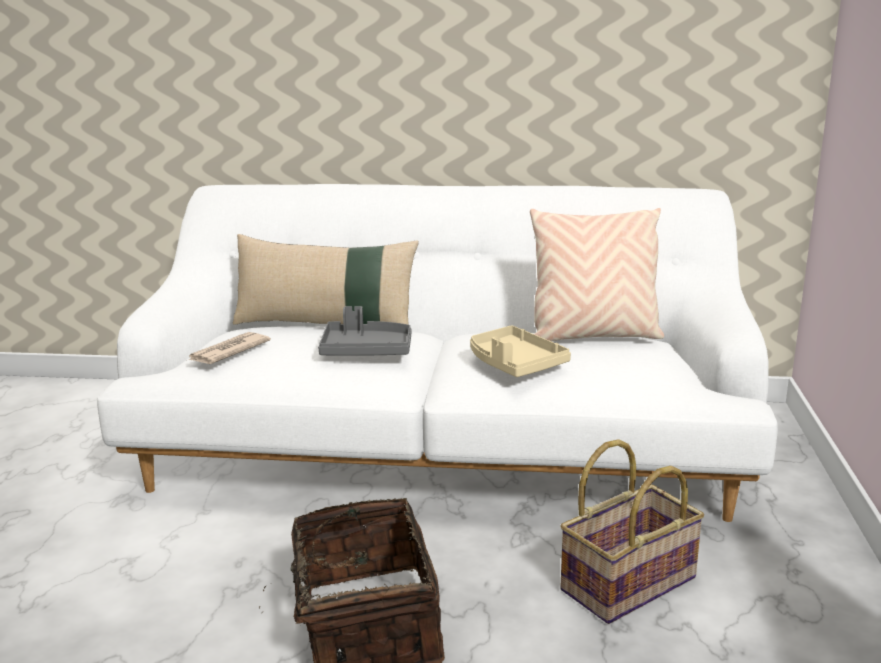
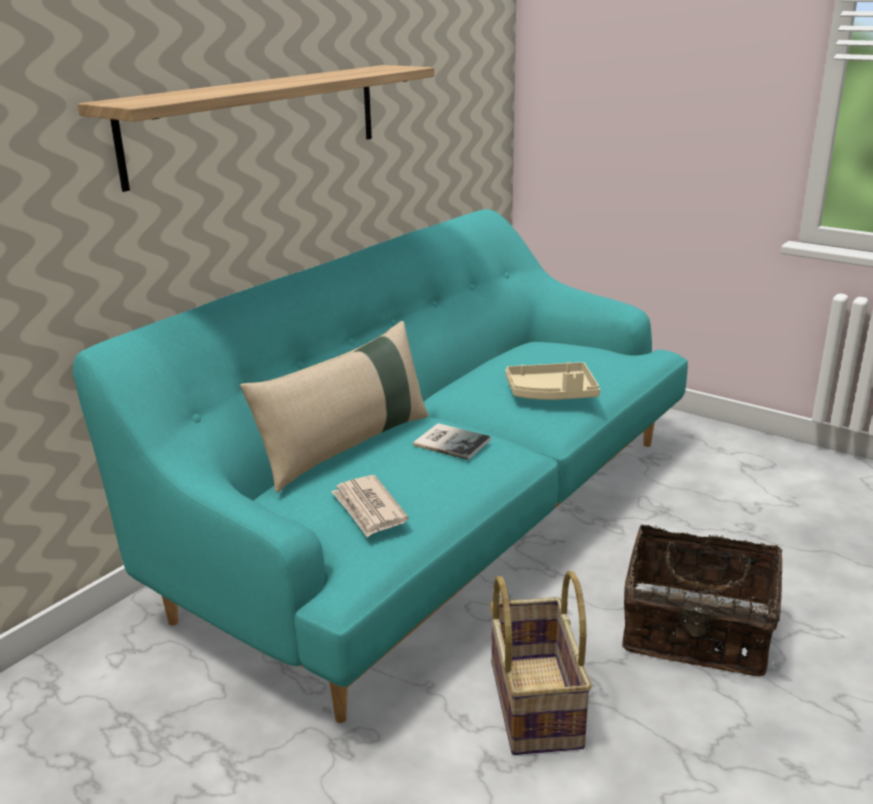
camera: 60 degrees left, 5 degrees up
(366, 351) = (451, 441): grey tray -> book
(400, 49) = (258, 121): none -> shelf
(442, 450) = (438, 516): white sofa -> turquoise sofa
(593, 337) = (522, 354): beige pillow -> none
(627, 582) = (699, 506): basket -> basket (532, 703)

